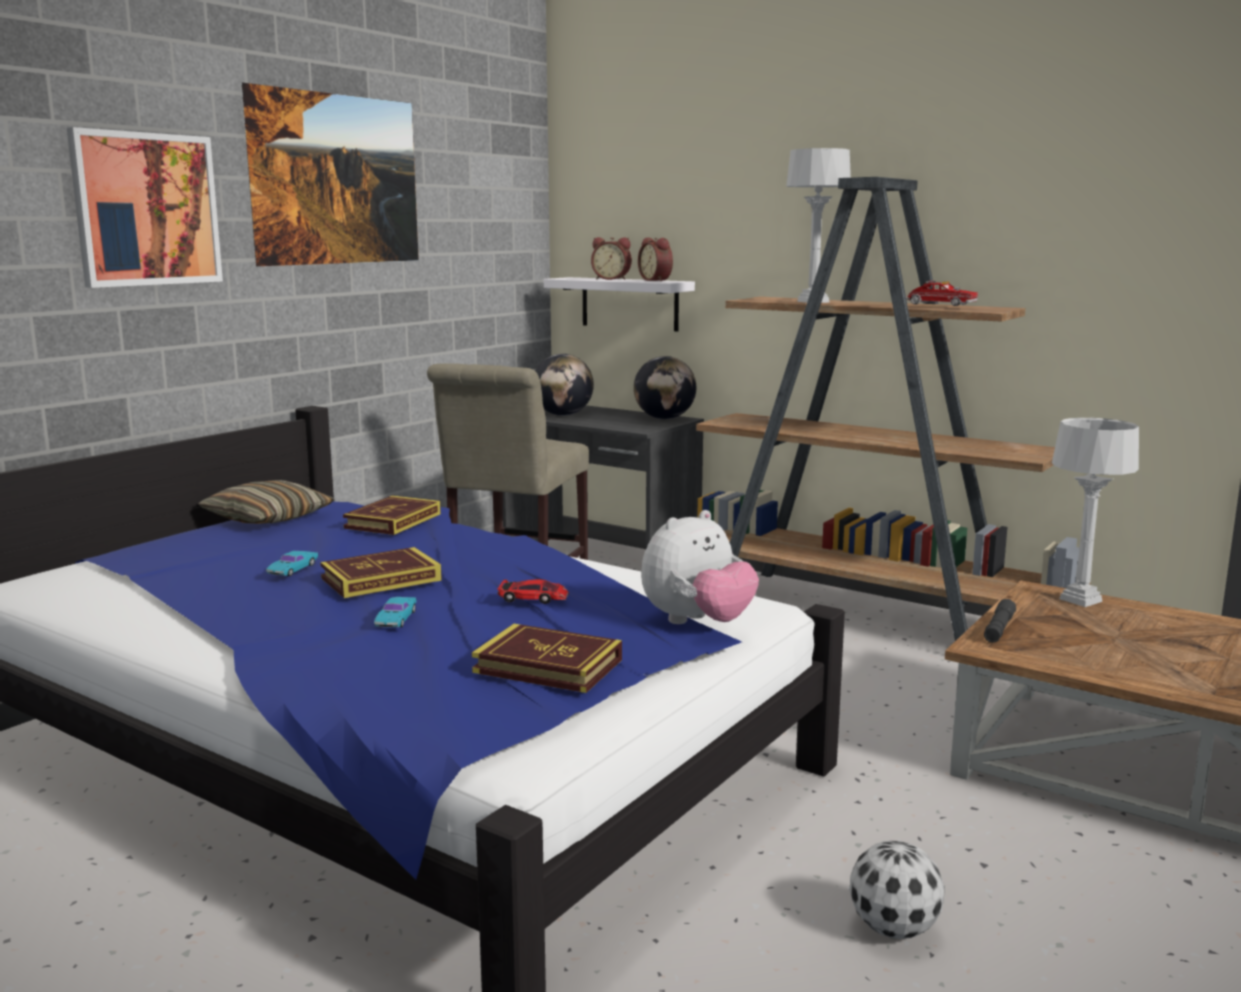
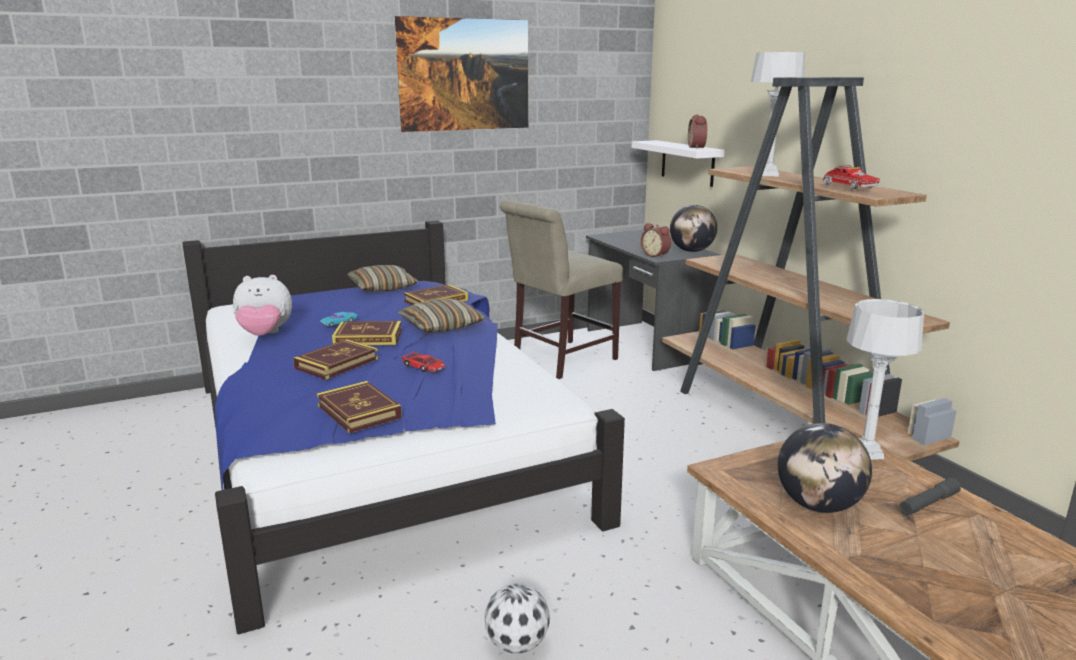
camera: 30 degrees right, 5 degrees up
(146, 209) = (327, 98): picture -> none
(396, 618) = (337, 363): turquoise toy car -> book
(457, 550) = (441, 326): none -> pillow
(563, 415) = (628, 240): globe -> globe (818, 505)
(612, 279) = (673, 144): alarm clock -> alarm clock (656, 255)
(697, 622) = (491, 404): plush toy -> plush toy (265, 335)
(999, 629) = (755, 459): grey flashlight -> grey flashlight (928, 503)

